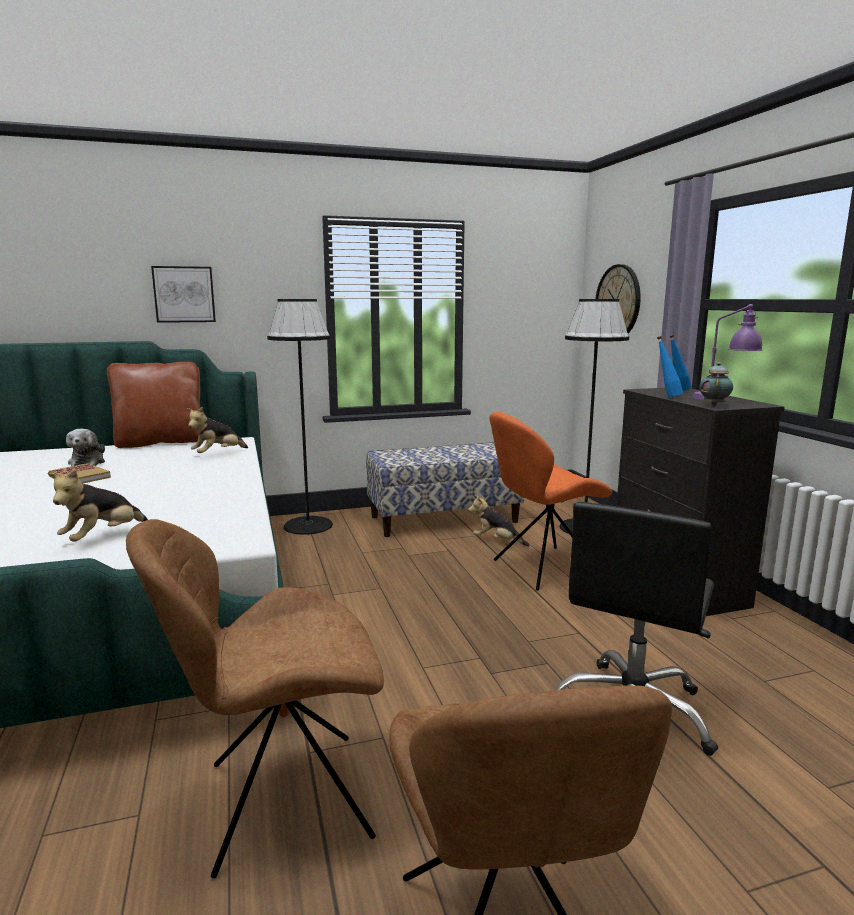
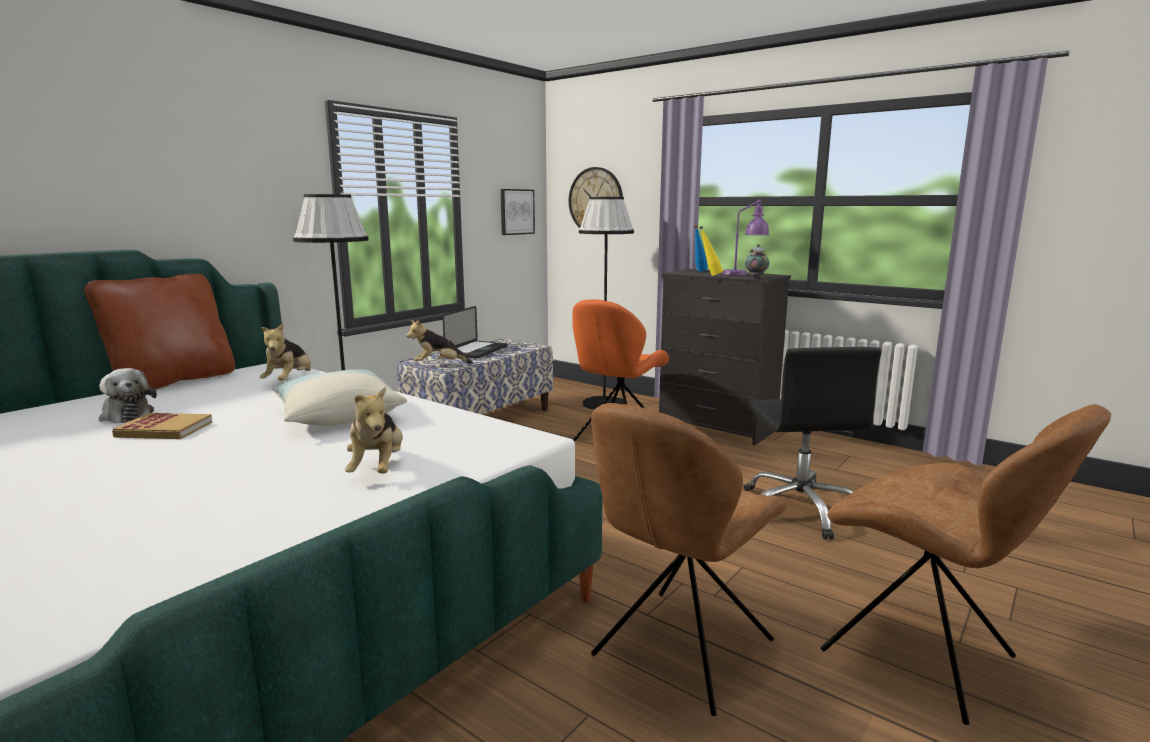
camera: 35 degrees left, 0 degrees up
(179, 489) = (338, 416): none -> pillow
(184, 294) = (170, 187): picture -> picture (516, 212)
(447, 451) = (476, 351): none -> laptop
(497, 541) = (553, 427): plush toy -> plush toy (439, 365)
(667, 397) = (709, 275): blue bottle -> yellow bottle

